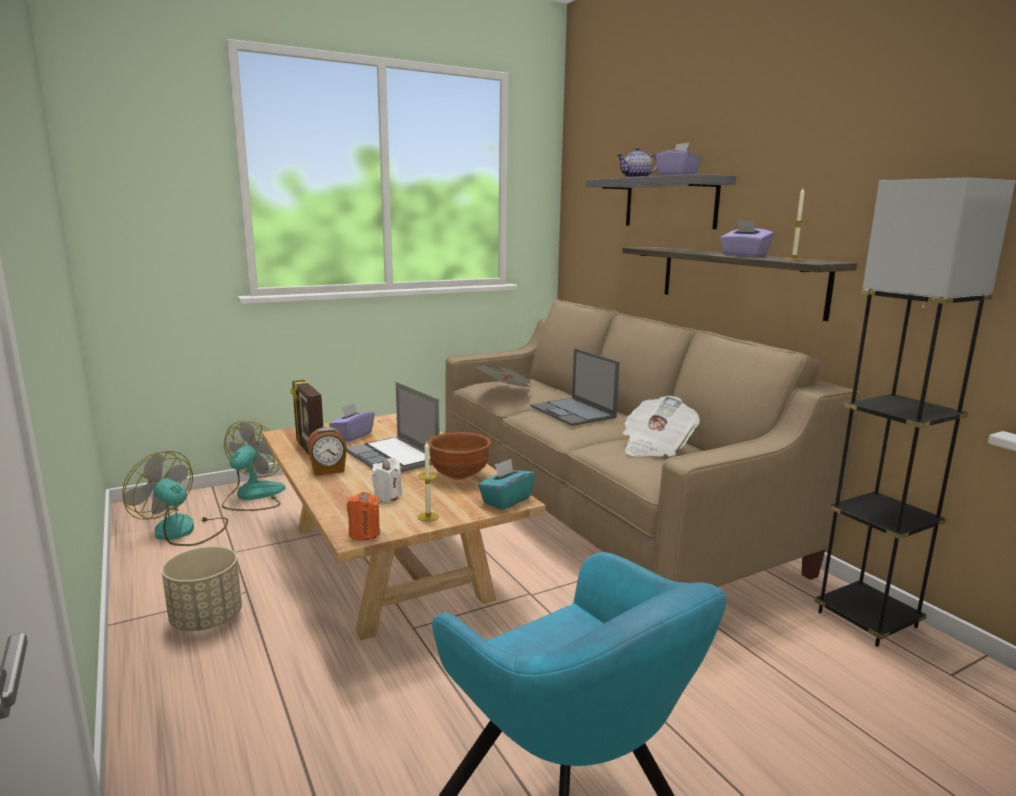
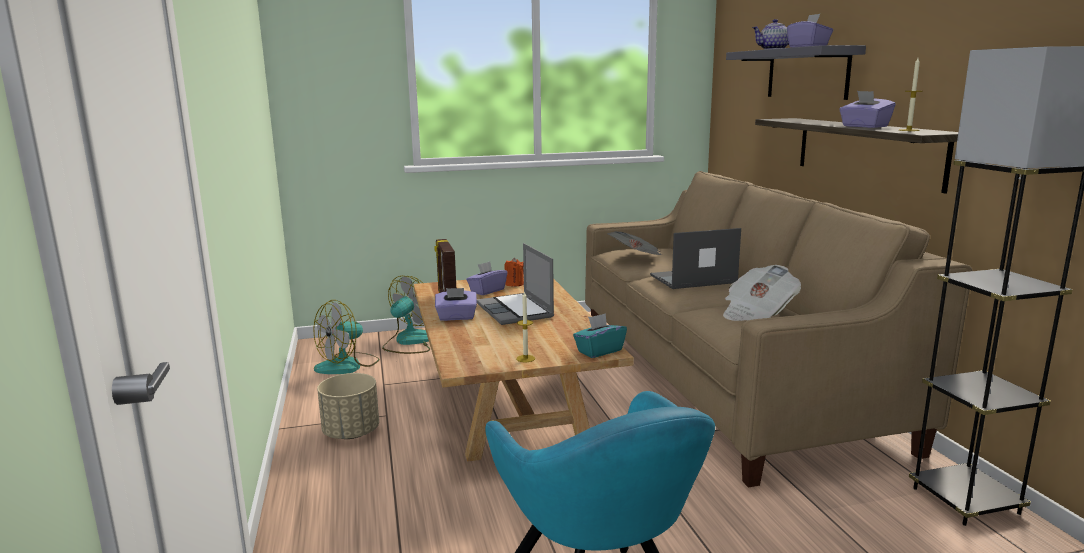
camera: 15 degrees right, 0 degrees up
(183, 531) = (347, 365): fan -> fan turned 90 degrees counterclockwise
(328, 470) = (456, 317): alarm clock -> purple tissue box
(364, 533) = (467, 367): orange candle -> orange candle (514, 284)
(387, 496) = (498, 340): white candle -> none
(460, 476) = (567, 329): brown bowl -> none
(573, 412) = (692, 279): laptop -> laptop turned 90 degrees clockwise

